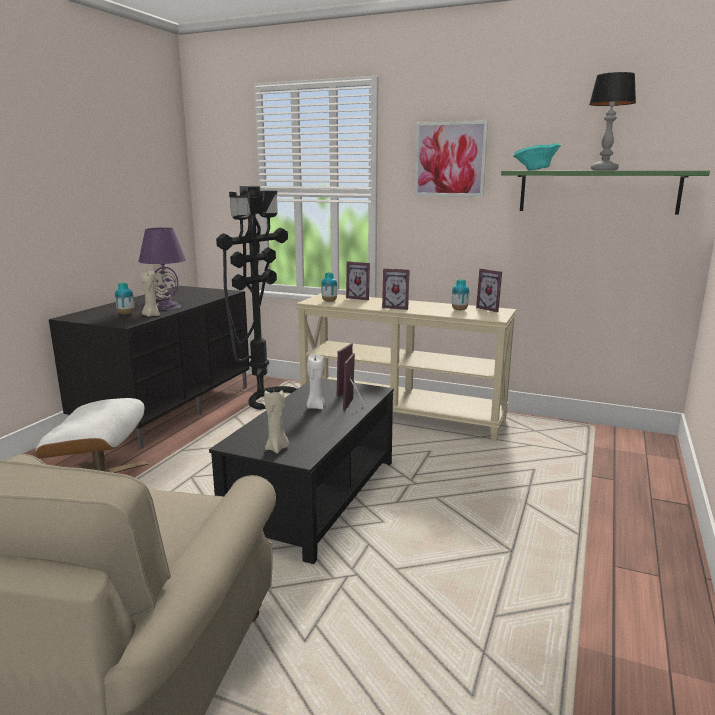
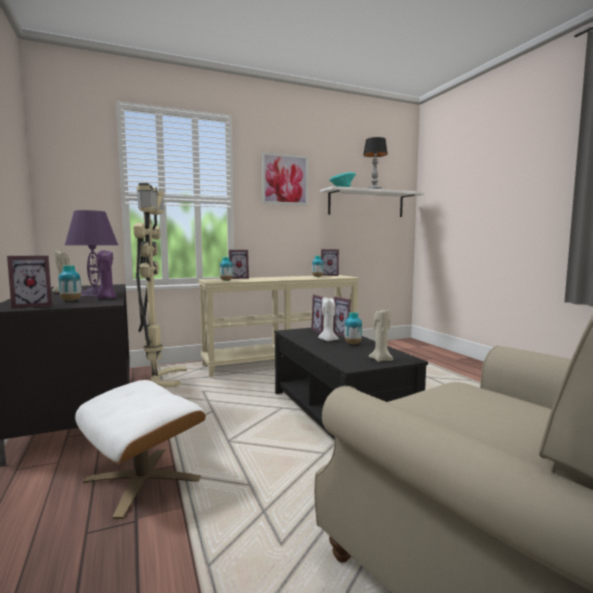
camera: 45 degrees left, 10 degrees down
(151, 315) = (106, 298): beige candle -> purple candle
(263, 396) = (158, 379): black floor lamp -> beige floor lamp
(322, 419) = (353, 343): none -> vase
(396, 307) = (280, 278): picture frame -> picture frame (33, 306)
(598, 191) = (366, 204): green shelf -> white shelf

